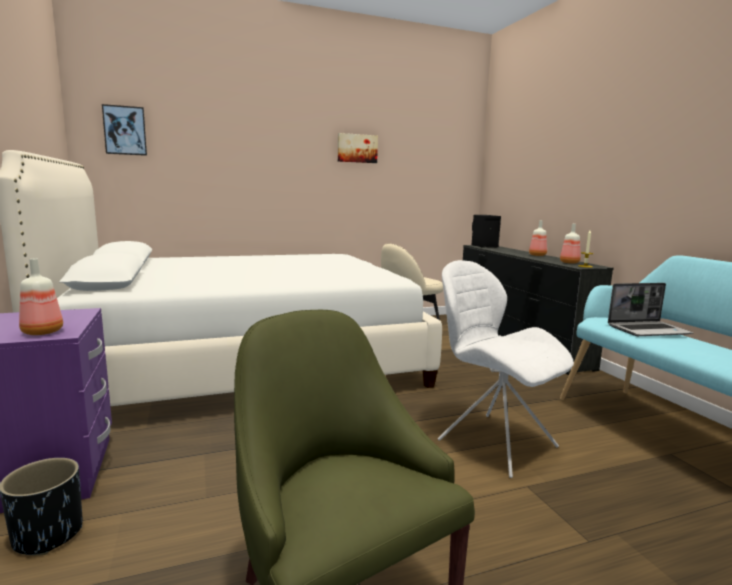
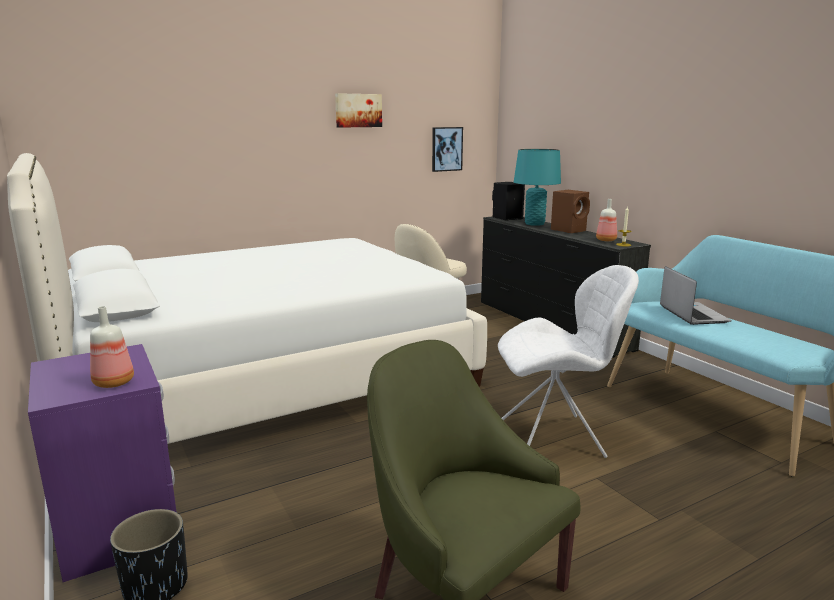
camera: 10 degrees left, 5 degrees up
(125, 130) = (76, 104): picture -> picture (446, 149)
(493, 441) = (555, 438): white chair -> white chair turned 135 degrees clockwise
(507, 250) = (534, 224): none -> turquoise table lamp
(537, 255) = (569, 230): bottle -> brown speaker
(648, 330) = (692, 314): laptop -> laptop turned 75 degrees counterclockwise

